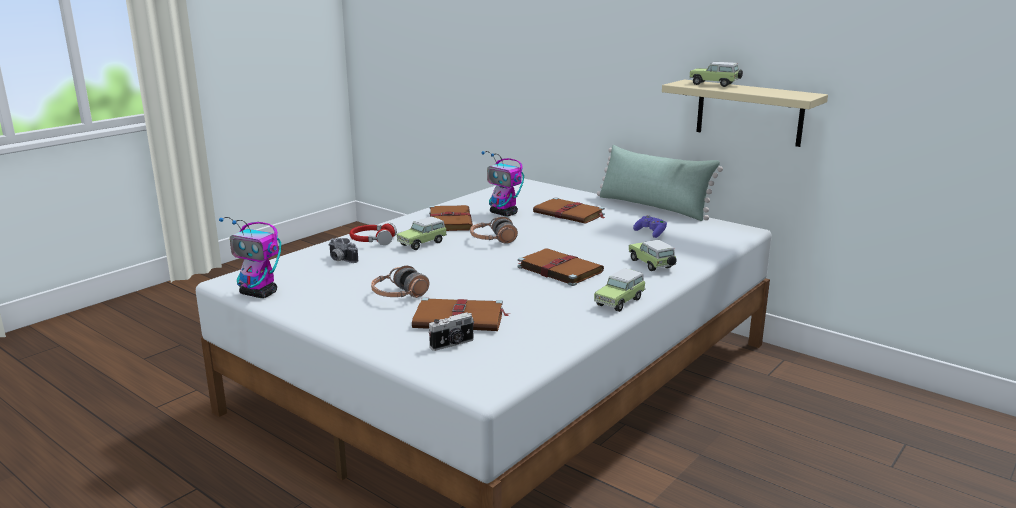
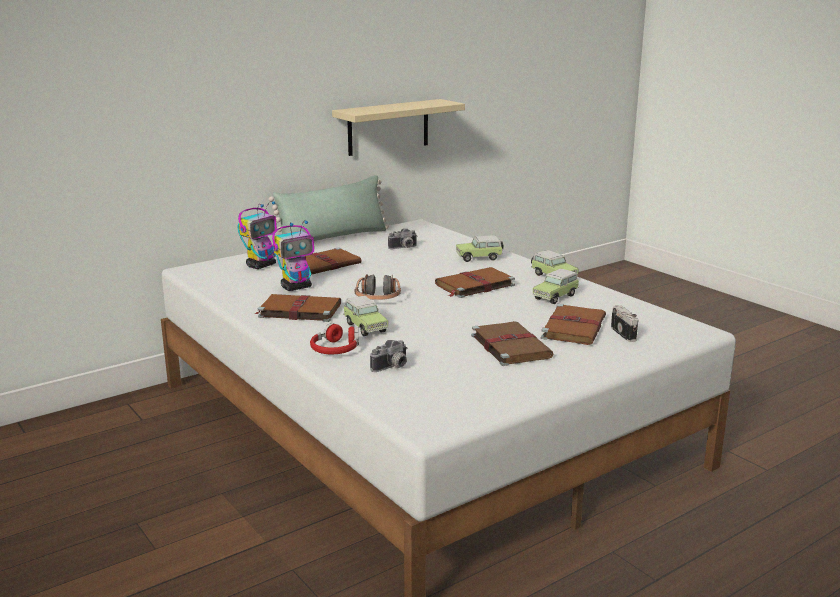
camera: 75 degrees left, 0 degrees up
(259, 293) = (477, 410): toy robot -> toy robot (261, 265)
(399, 295) = (509, 346): headphones -> brown book
(650, 233) = (404, 248): purple game controller -> camera
(715, 84) = (372, 108): toy car -> toy car (556, 296)

